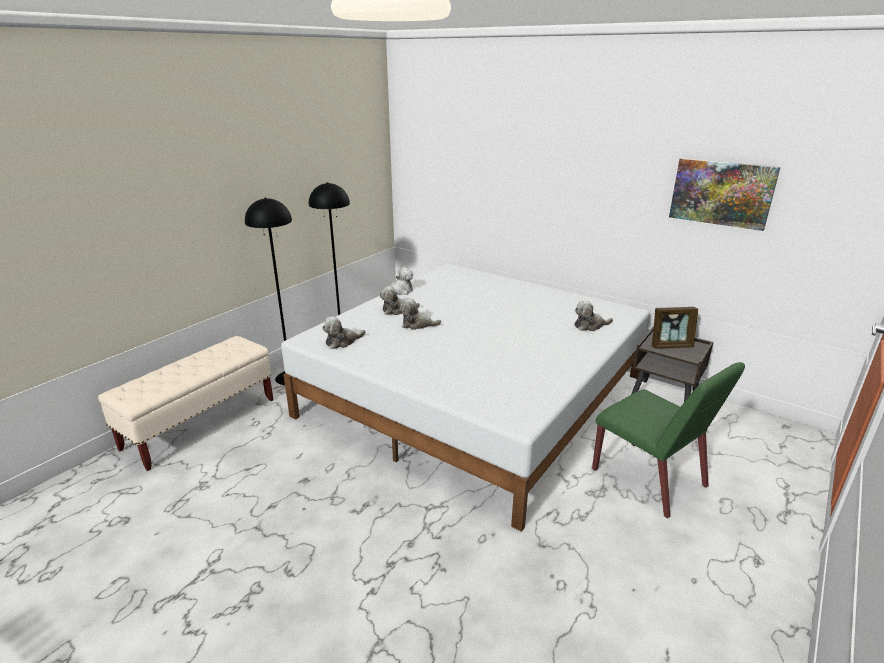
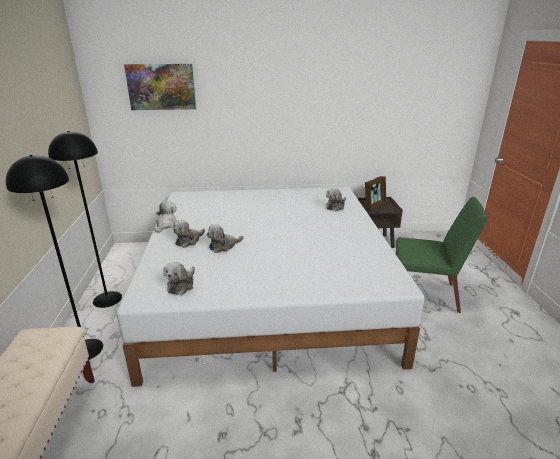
camera: 40 degrees left, 0 degrees up
(721, 193) = (386, 96): picture -> picture (161, 87)

